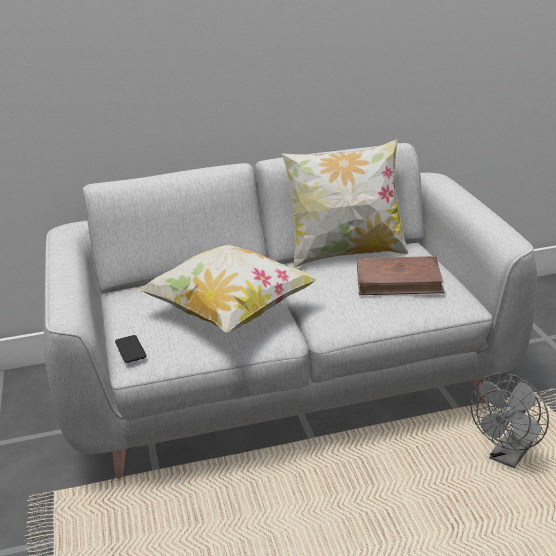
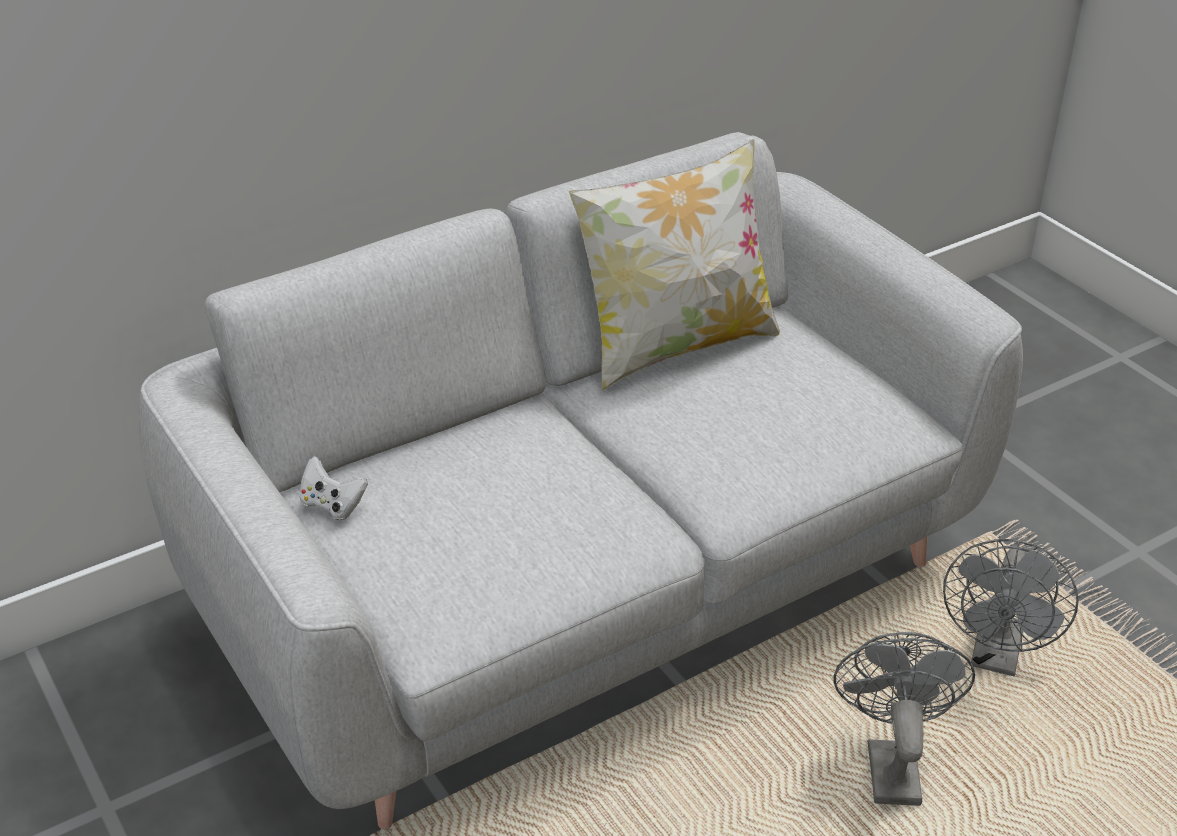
camera: 20 degrees left, 10 degrees up
(125, 299) = (332, 505): none -> white game controller
(130, 349) = (410, 615): phone -> none
(230, 313) = (546, 508): pillow -> none
(399, 280) = (798, 397): brown book -> none
(414, 500) = (890, 763): none -> grey fan

